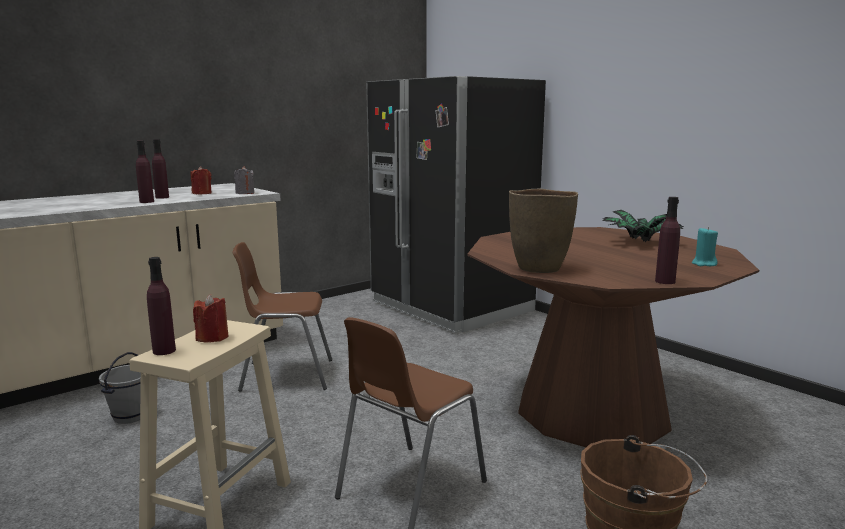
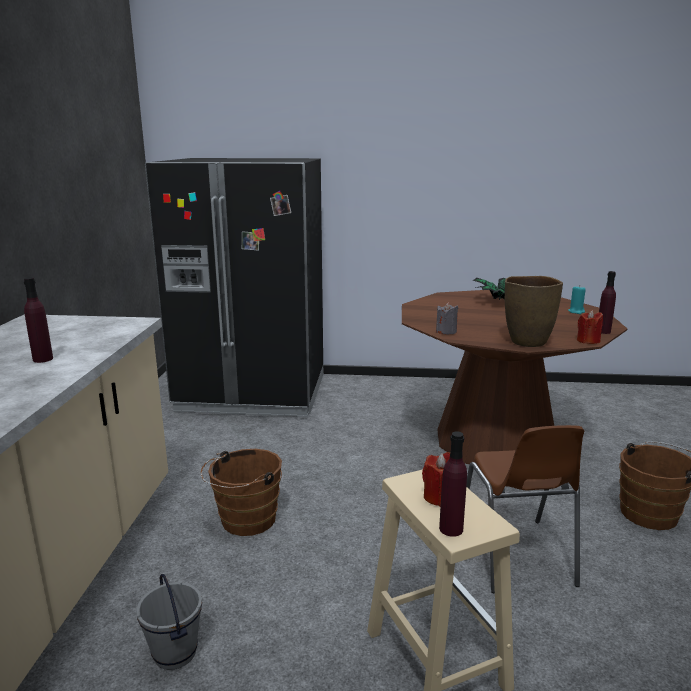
camera: 45 degrees left, 5 degrees up
(146, 202) = (56, 371): purple bottle -> none
(202, 193) = (69, 340): red candle -> red candle (588, 341)
(245, 193) = (123, 327): grey candle -> grey candle (446, 331)
(286, 375) = (244, 521): brown chair -> brown bucket

